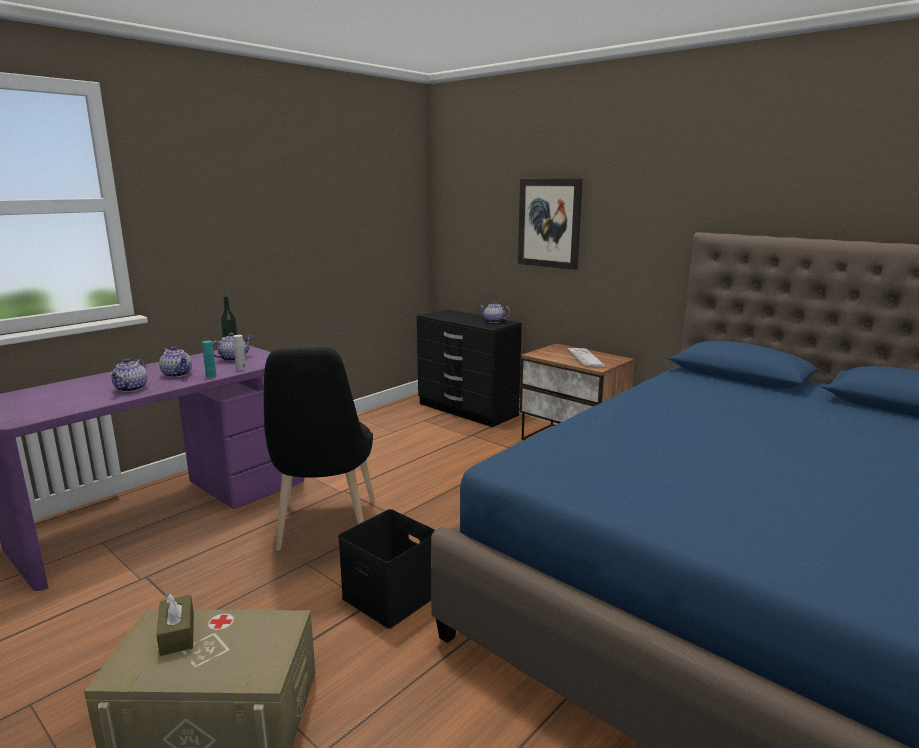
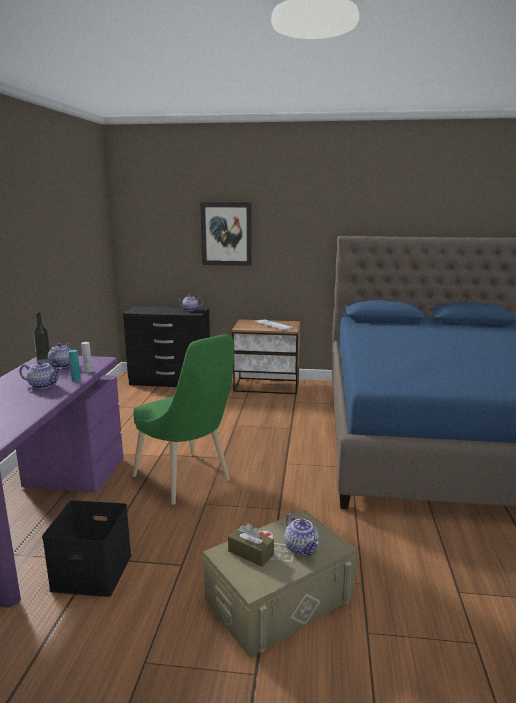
camera: 35 degrees left, 0 degrees up
(132, 389) = (30, 403): teapot -> teapot (302, 548)
(325, 529) = (186, 481): black chair -> green chair
(393, 596) = (286, 499): black storage box -> black storage box (94, 571)

